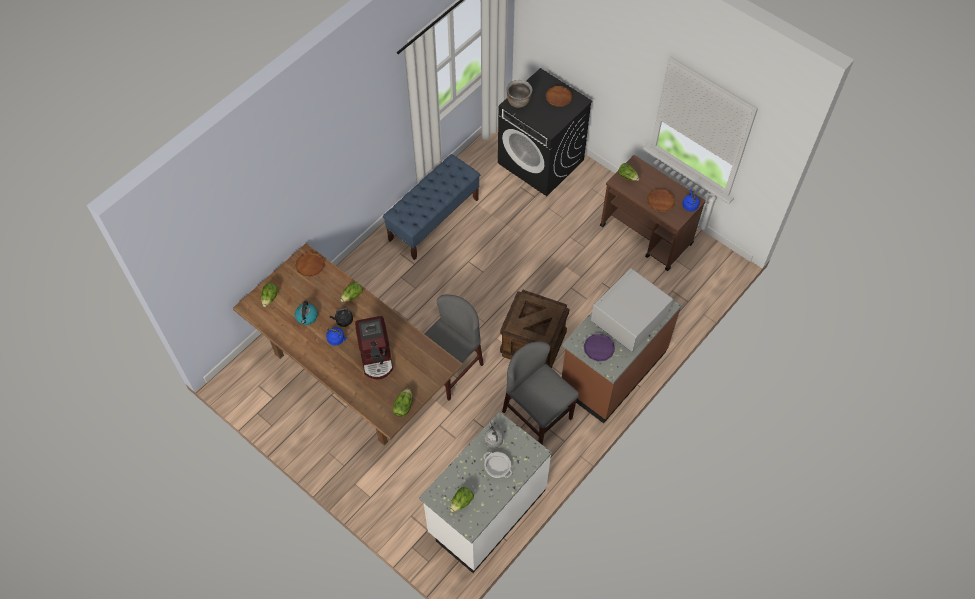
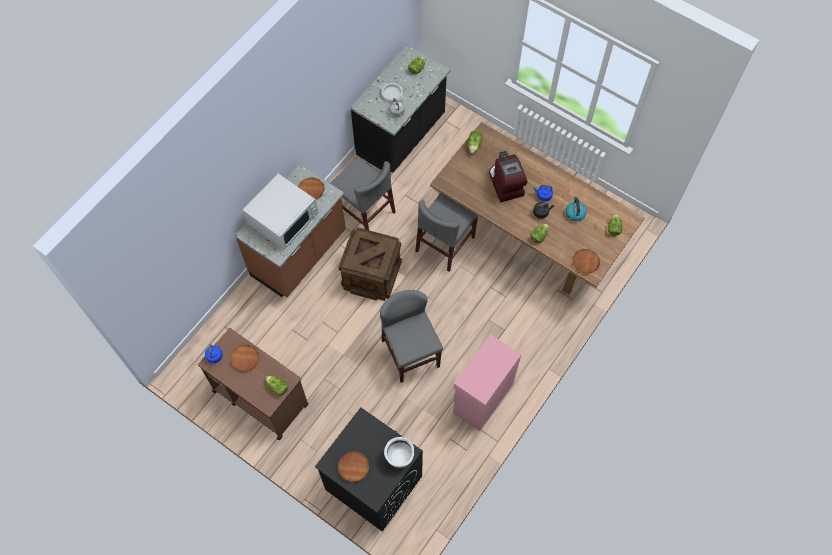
camera: 175 degrees right, 5 degrees up
(434, 219) = (482, 398): blue bench -> pink cabinet
(486, 511) = (401, 136): white counter -> black counter
(498, 262) = (410, 353): none -> grey chair
(518, 101) = (399, 457): brown cooking pot -> white cooking pot
(598, 349) = (311, 190): purple plate -> brown plate

